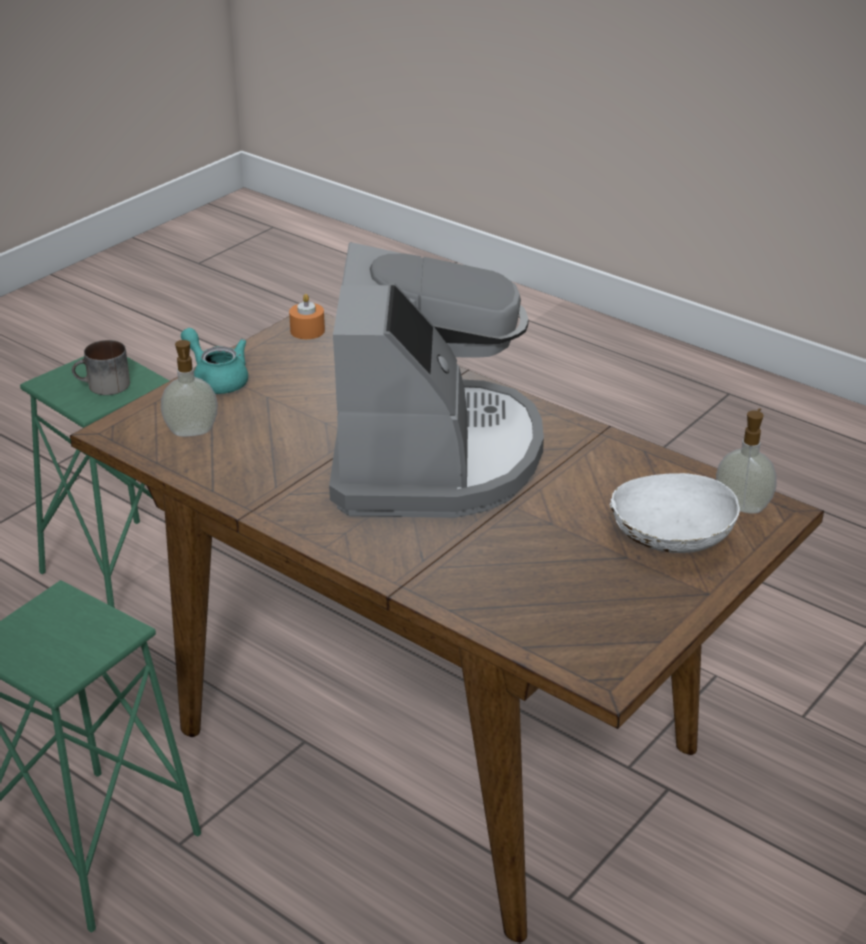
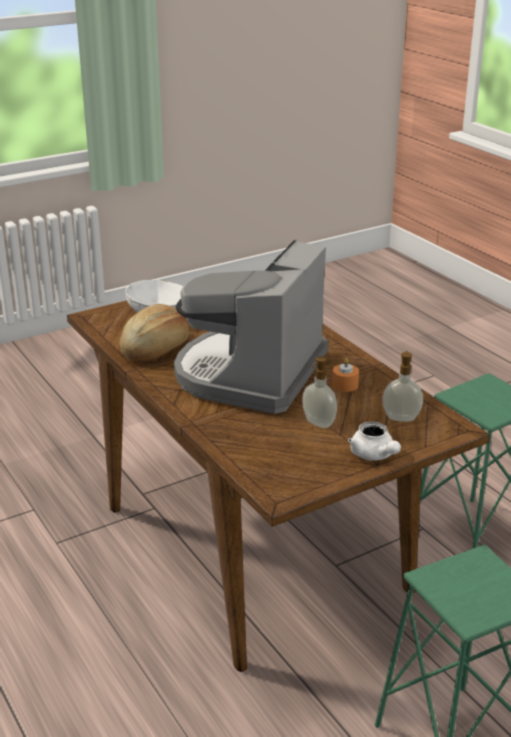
camera: 160 degrees left, 5 degrees down
(103, 386) = (468, 580): mug -> none
(217, 379) = (374, 455): turquoise teapot -> white teapot
(307, 331) = (284, 487): orange candle -> orange candle (345, 385)
(606, 472) = (156, 348): none -> bread
(742, 506) = (104, 322): soap dispenser -> soap dispenser (318, 423)

